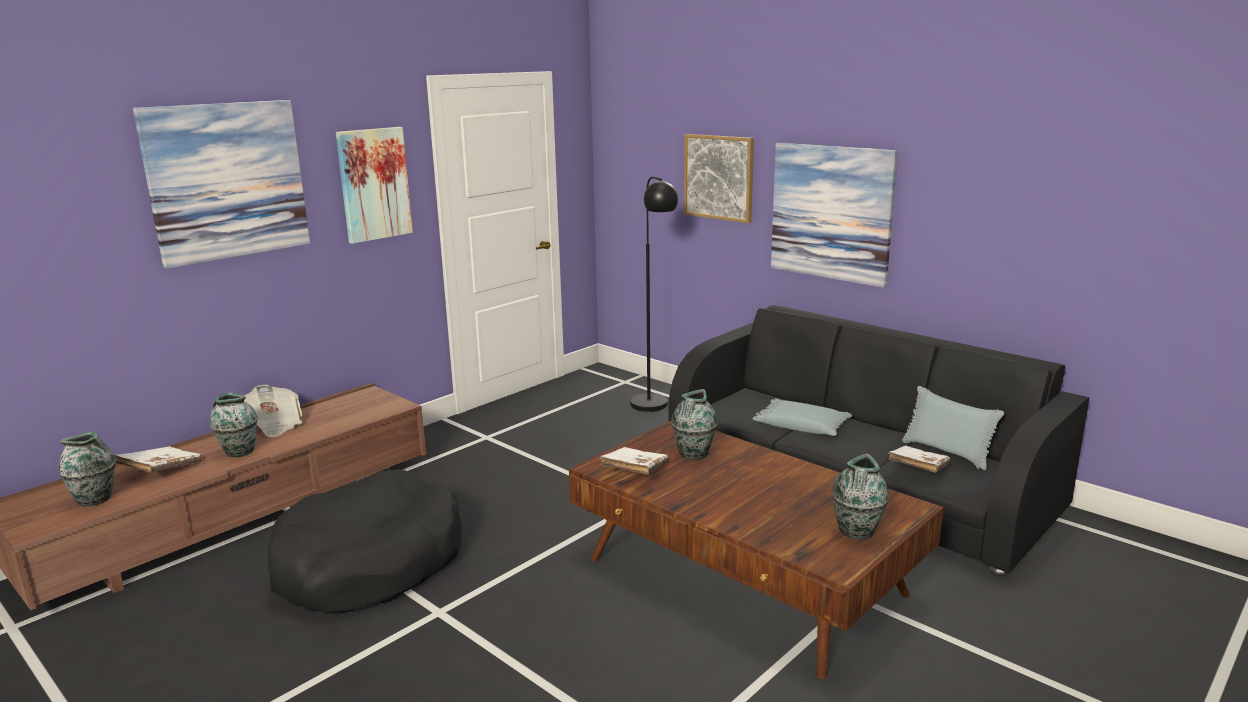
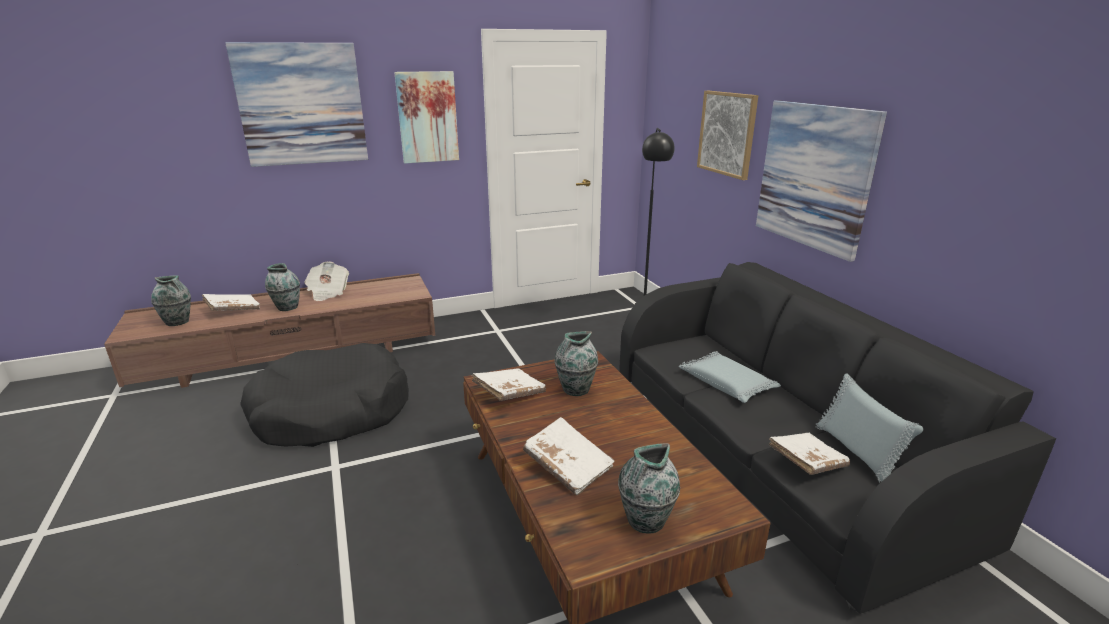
camera: 25 degrees right, 5 degrees up
(754, 512) = (568, 466): none -> white book

